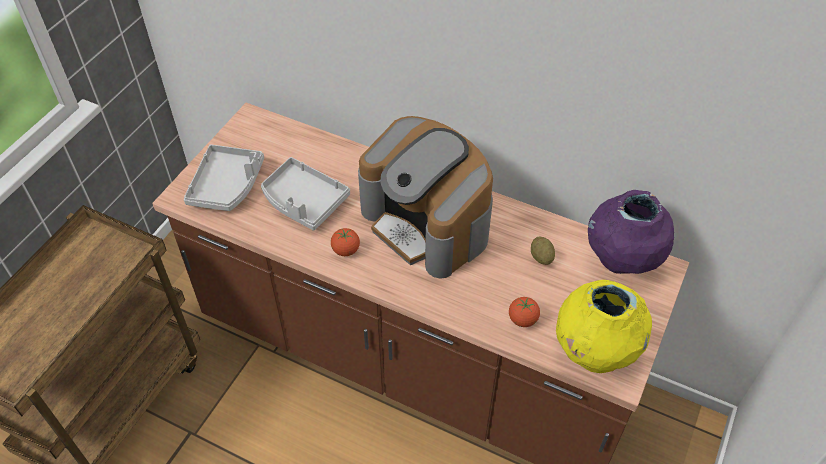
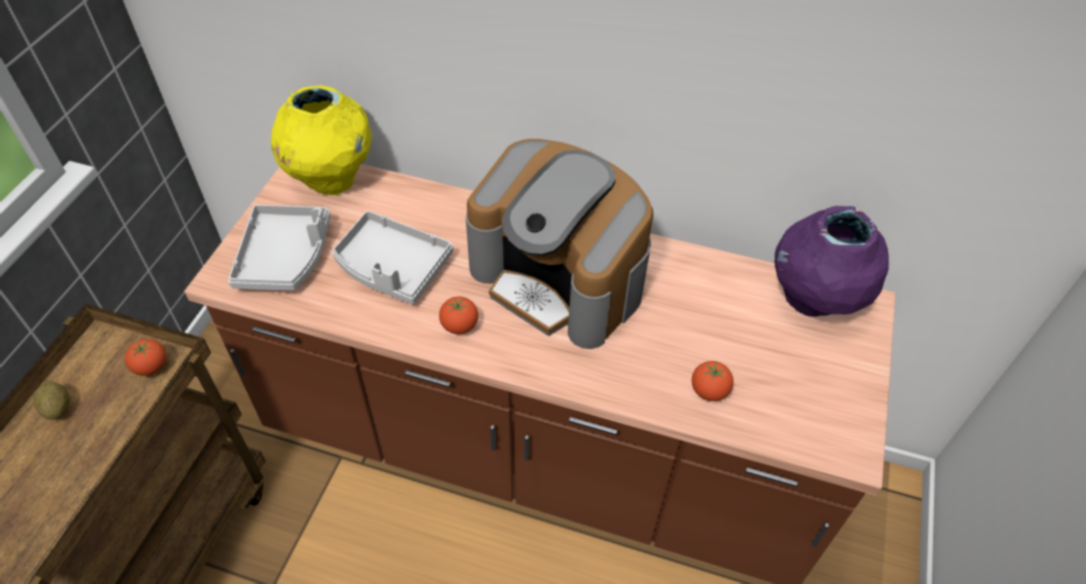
camera: 10 degrees left, 0 degrees up
(123, 256) = (151, 367): none -> tomato
(541, 257) = (714, 306): potato -> potato (58, 408)
(593, 354) = (809, 426): yellow vase -> yellow vase (331, 180)

